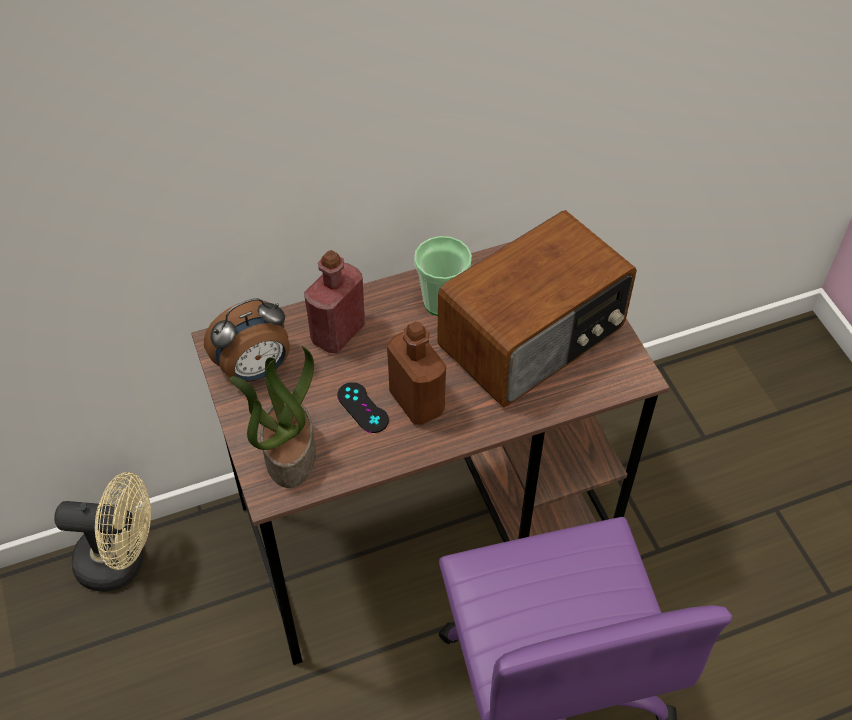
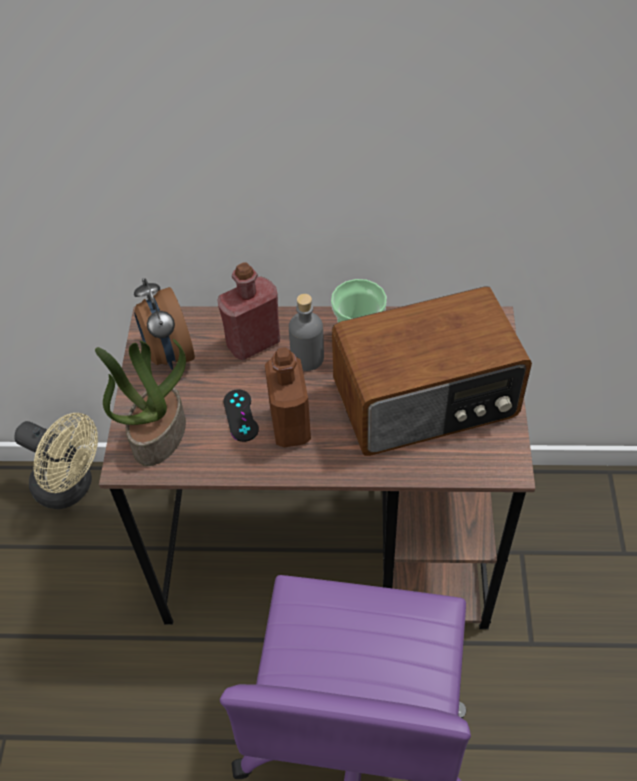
camera: 25 degrees right, 0 degrees up
(255, 370) = (168, 354): alarm clock -> alarm clock turned 75 degrees clockwise
(400, 332) = (307, 358): none -> grey bottle

